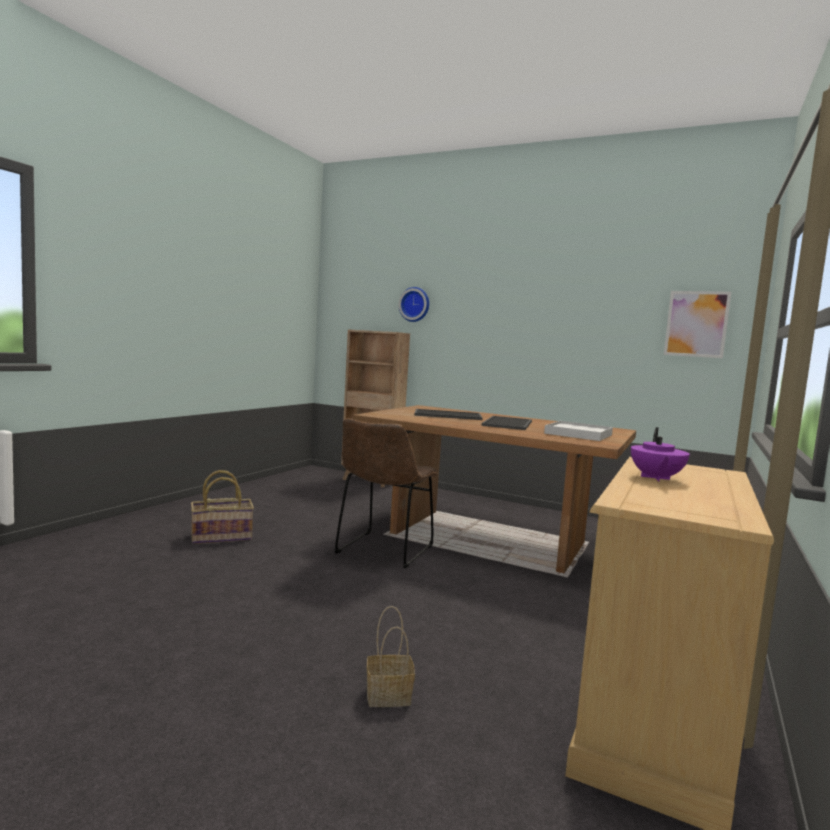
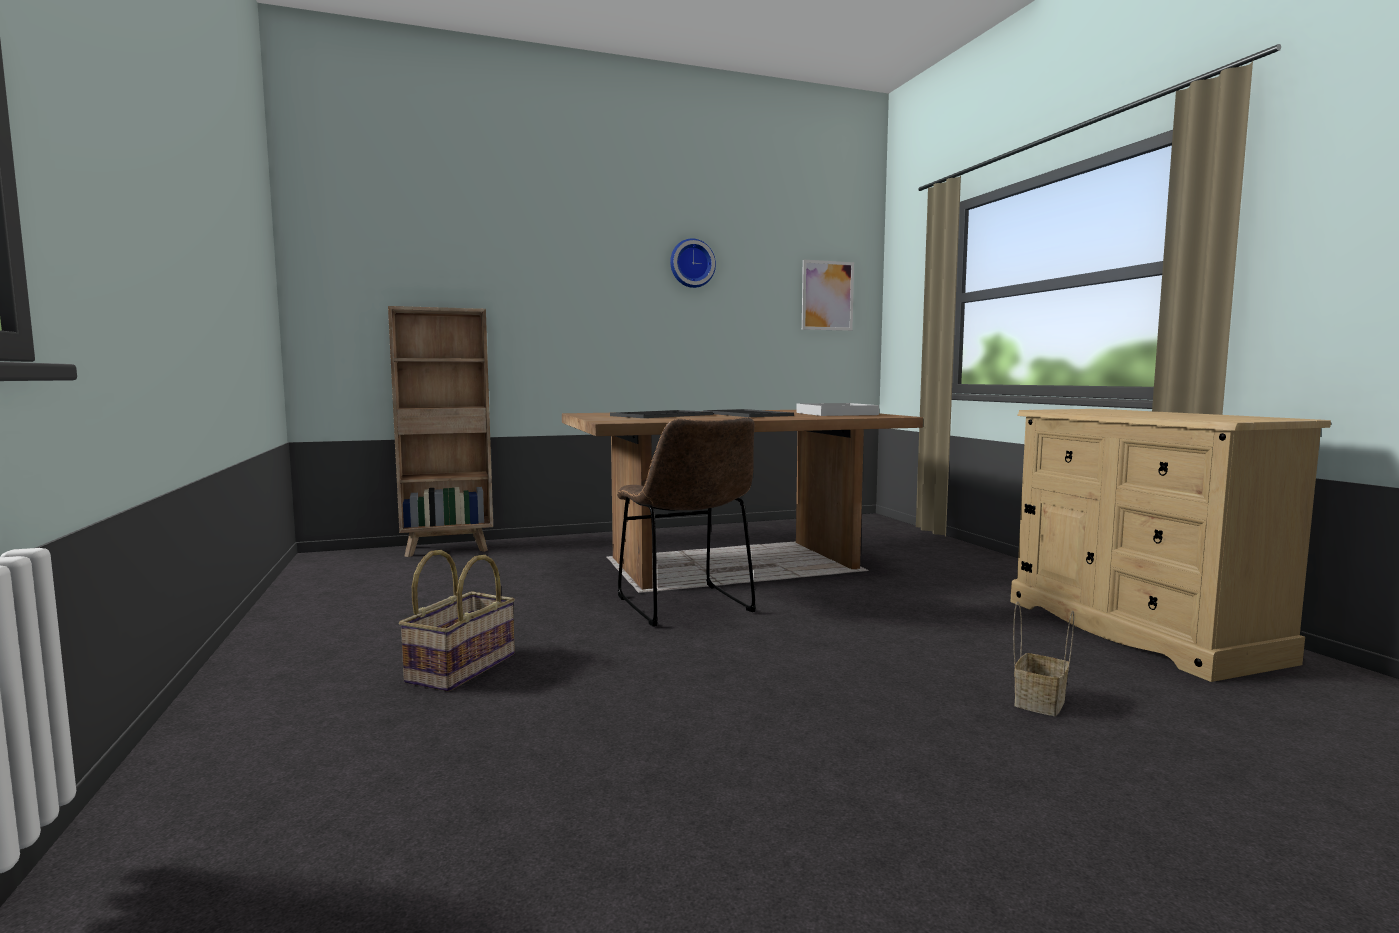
camera: 45 degrees left, 0 degrees up
(415, 304) = (482, 268): wall clock -> wall clock (691, 263)
(655, 478) = (1125, 413): purple teapot -> none

